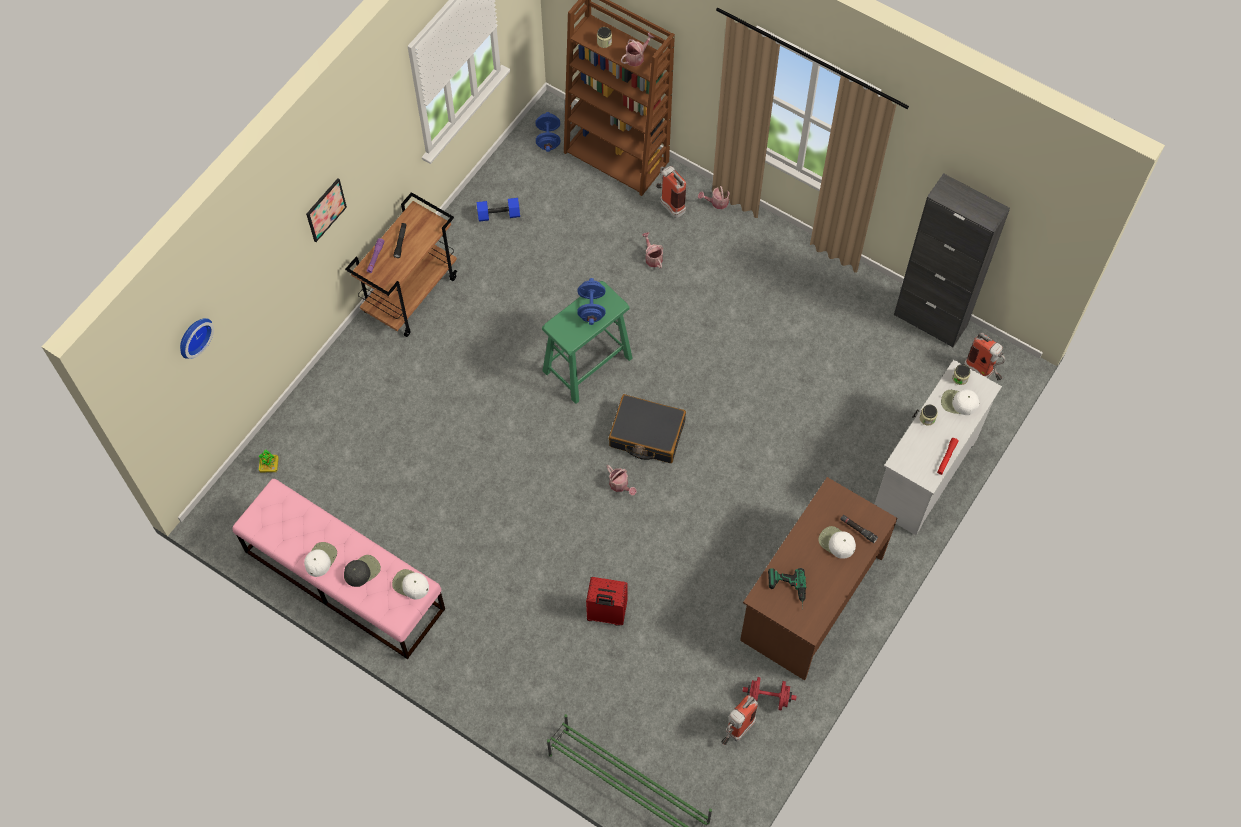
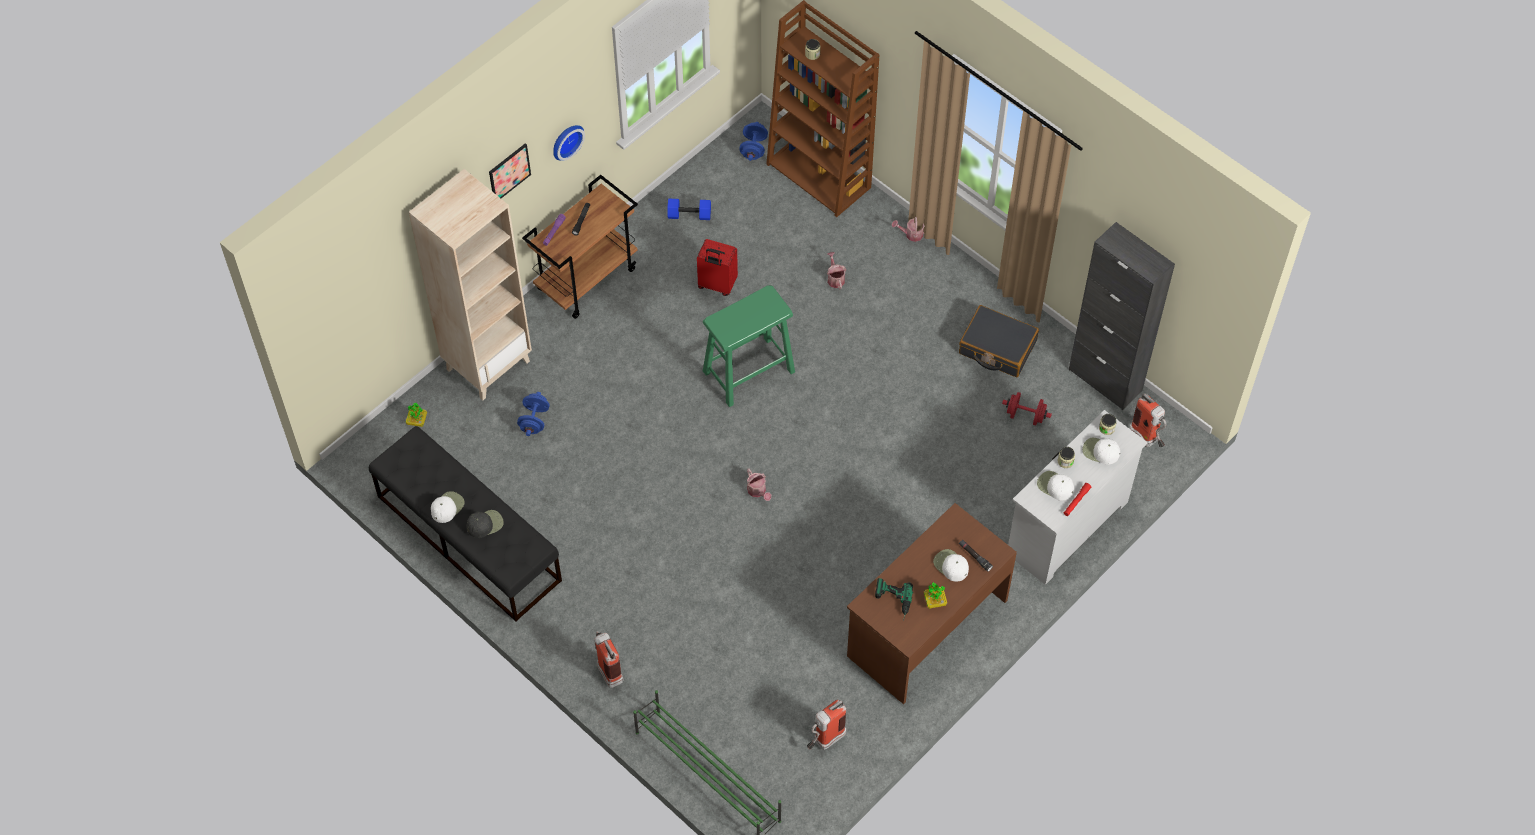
camera: 10 degrees right, 5 degrees down
(193, 336) = (361, 267): wall clock -> wall clock (566, 140)
(330, 397) = (488, 364): none -> beige bookcase
(343, 580) = (468, 538): pink bench -> black bench
(410, 585) = (529, 544): white cap -> white cap (1054, 486)
(591, 308) = (755, 309): blue dumbbell -> blue dumbbell (534, 420)
(606, 614) = (719, 610): red suitcase -> red suitcase (717, 285)
(637, 57) = (841, 73): watering can -> none
(647, 434) = (794, 447): black suitcase -> black suitcase (997, 348)
(669, 204) = (862, 229): fire extinguisher -> fire extinguisher (607, 669)
(768, 698) = (863, 714): red dumbbell -> red dumbbell (1025, 415)
(828, 582) = (934, 601): none -> potted plant

